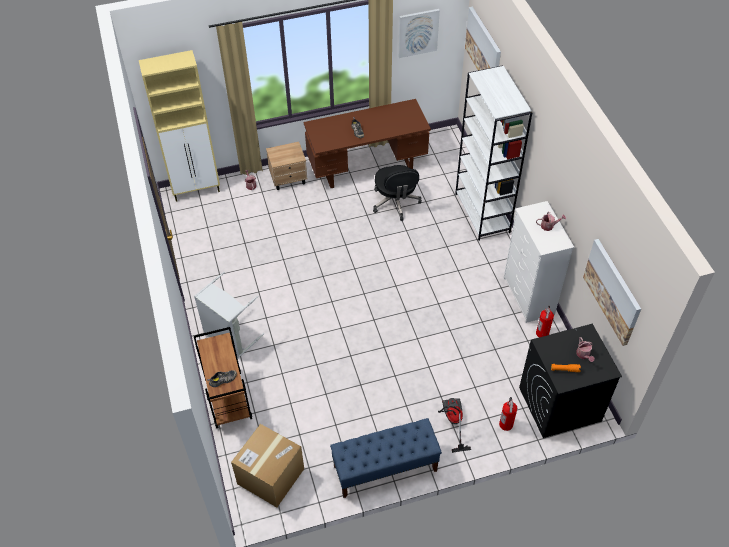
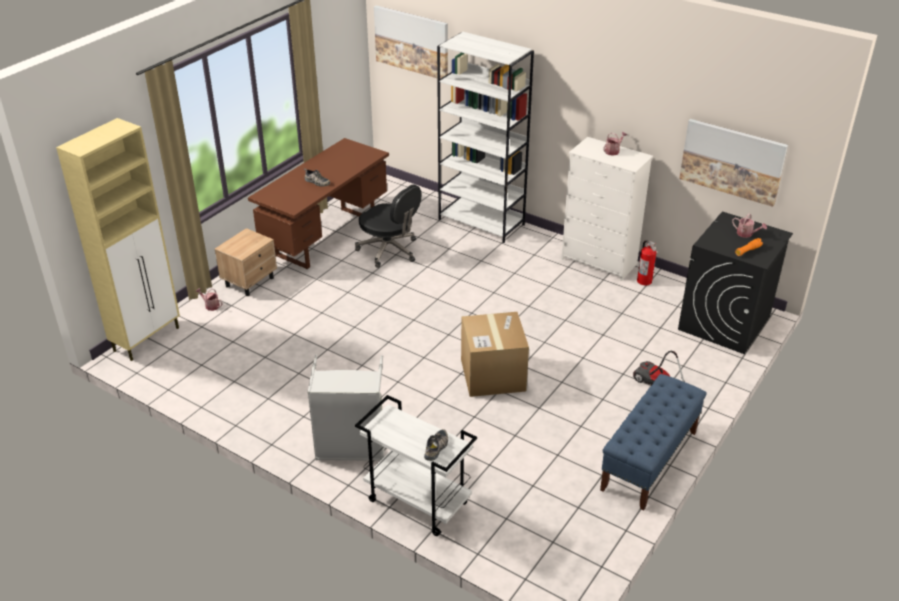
camera: 40 degrees left, 15 degrees down
(228, 398) = (416, 502): brown cart -> white cart
(270, 476) = (550, 541): cardboard box -> cardboard box (493, 375)
(418, 32) = (330, 53): picture -> none
(506, 424) = (703, 362): fire extinguisher -> none

